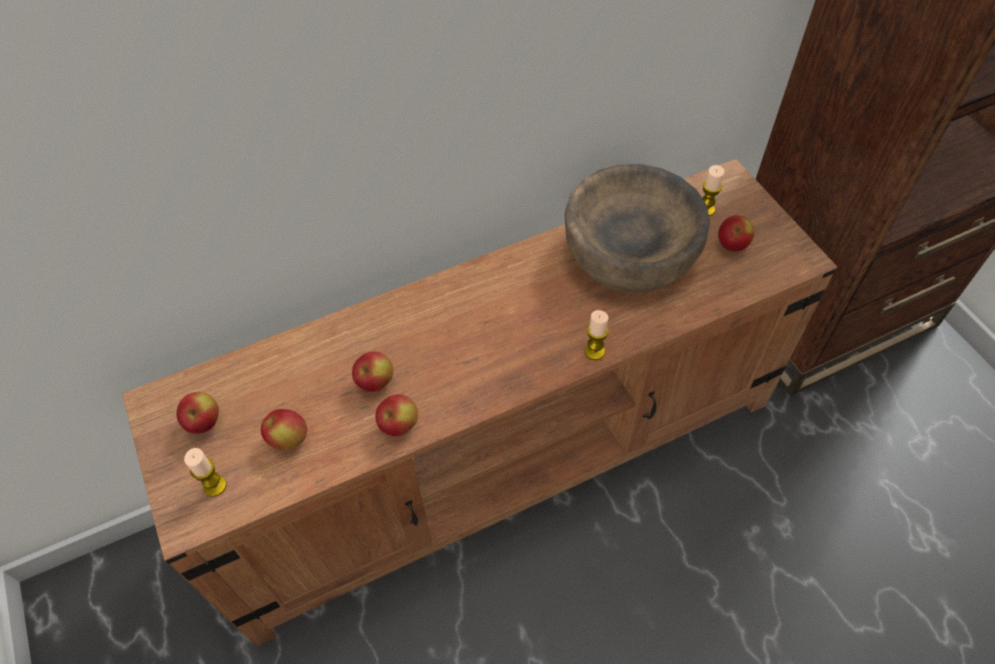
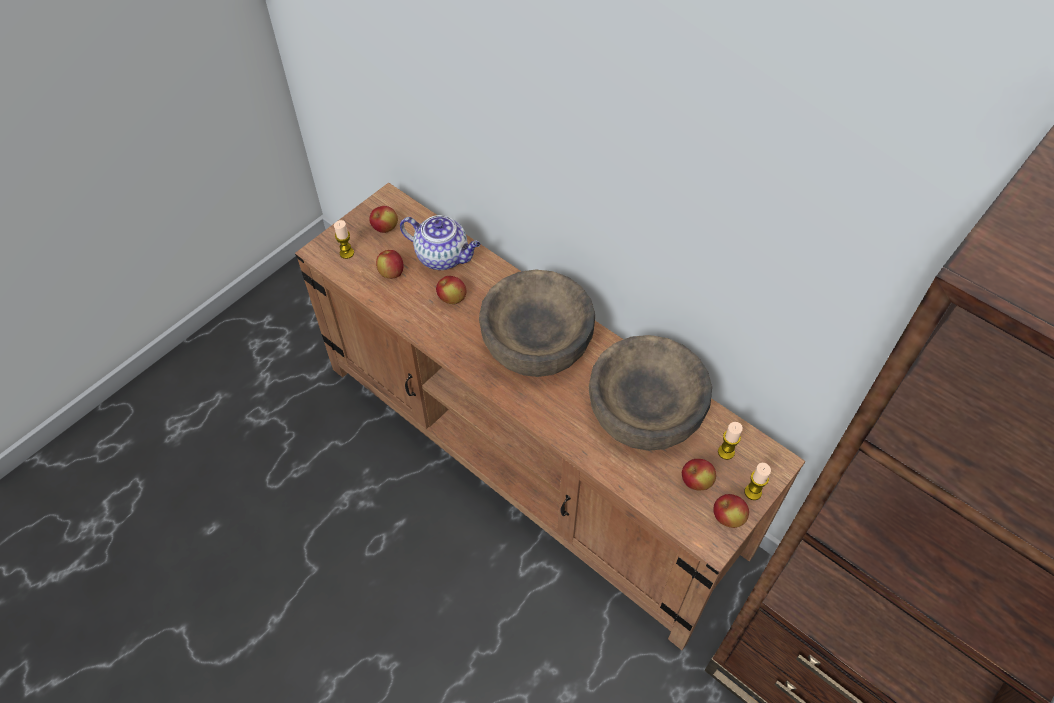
camera: 65 degrees right, 0 degrees up
(301, 369) = (443, 257): none -> teapot
(399, 425) = (425, 324): apple -> apple (728, 518)
(490, 317) = (537, 342): none -> brown bowl
(594, 351) = (538, 416): candle -> candle (753, 492)

